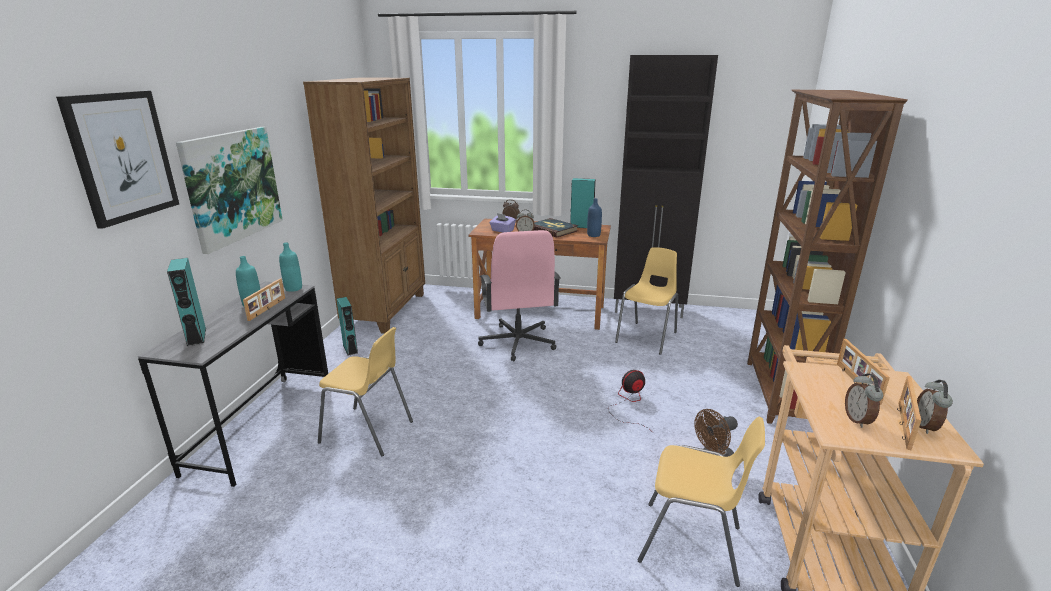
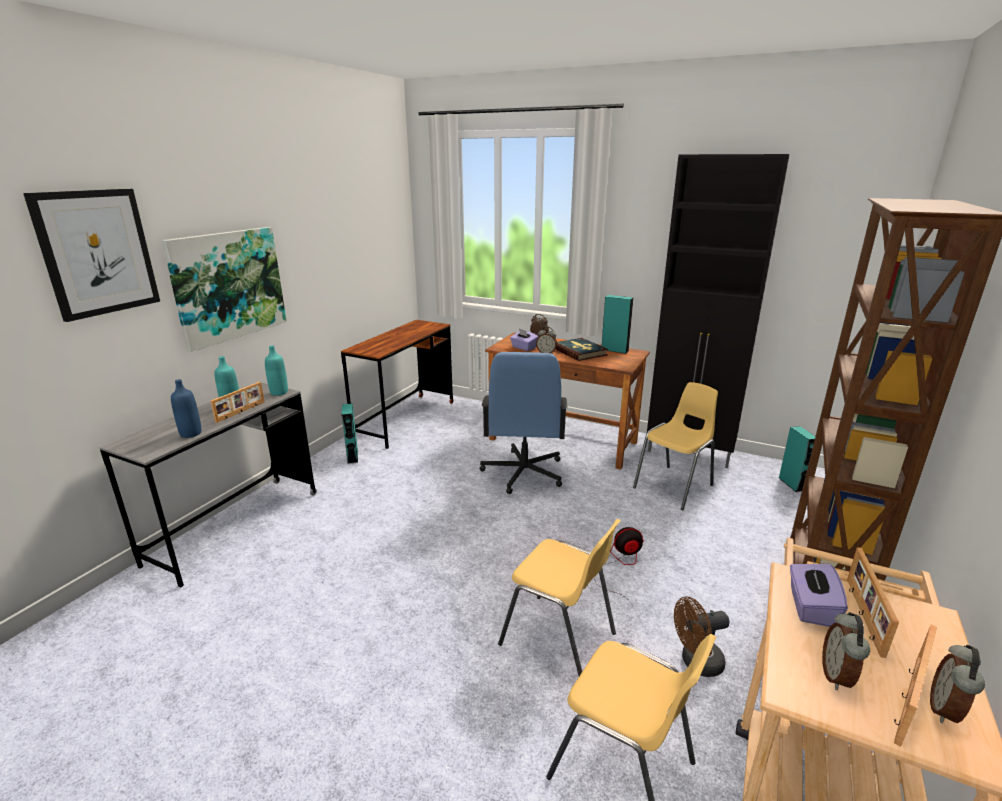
camera: 15 degrees right, 0 degrees up
(196, 336) = (160, 433): turquoise speaker -> turquoise speaker (791, 484)
(368, 432) = (327, 551): yellow chair -> yellow chair (559, 639)
(386, 310) = (405, 420): brown bookcase -> brown desk
(518, 342) = (523, 473): pink office chair -> blue office chair
(593, 235) = (622, 361): blue bottle -> blue bottle (191, 433)
(822, 384) = (810, 607): none -> purple tissue box

